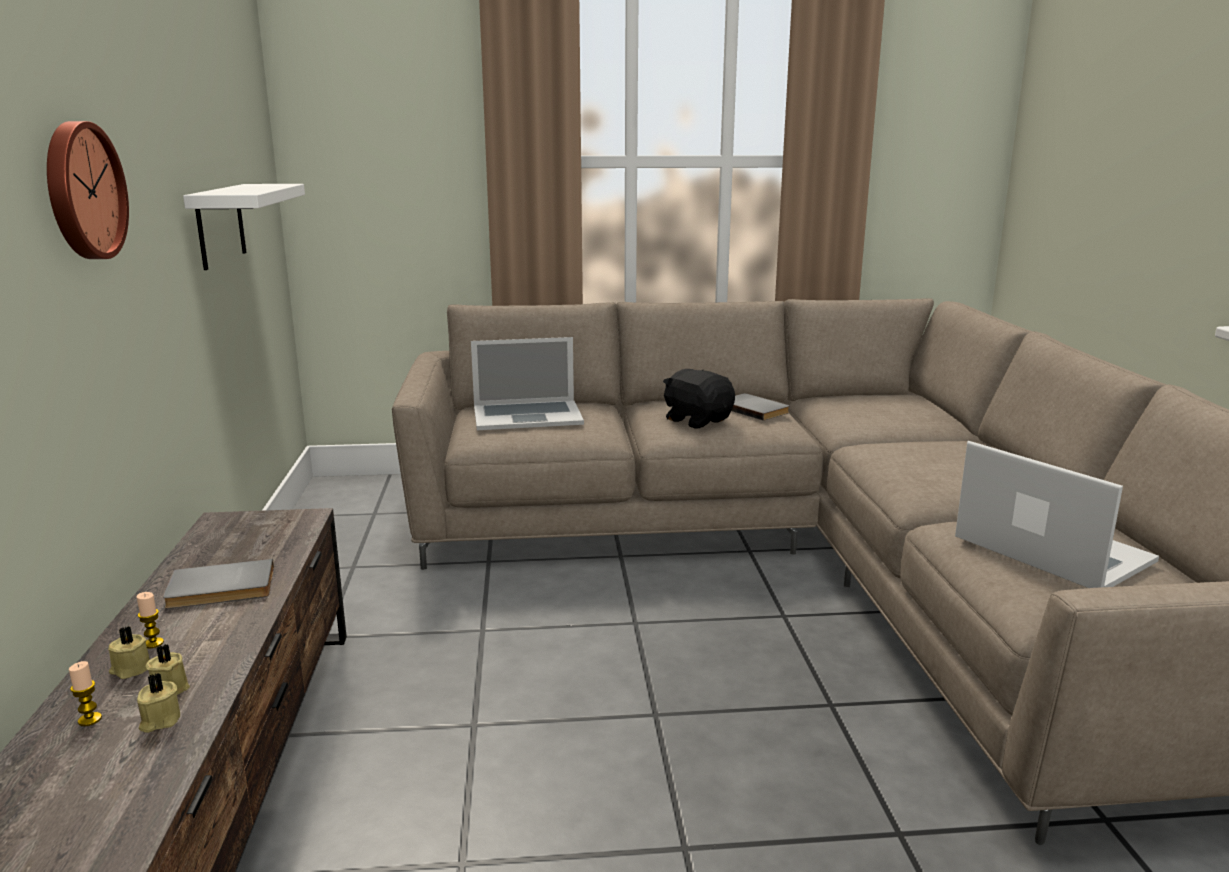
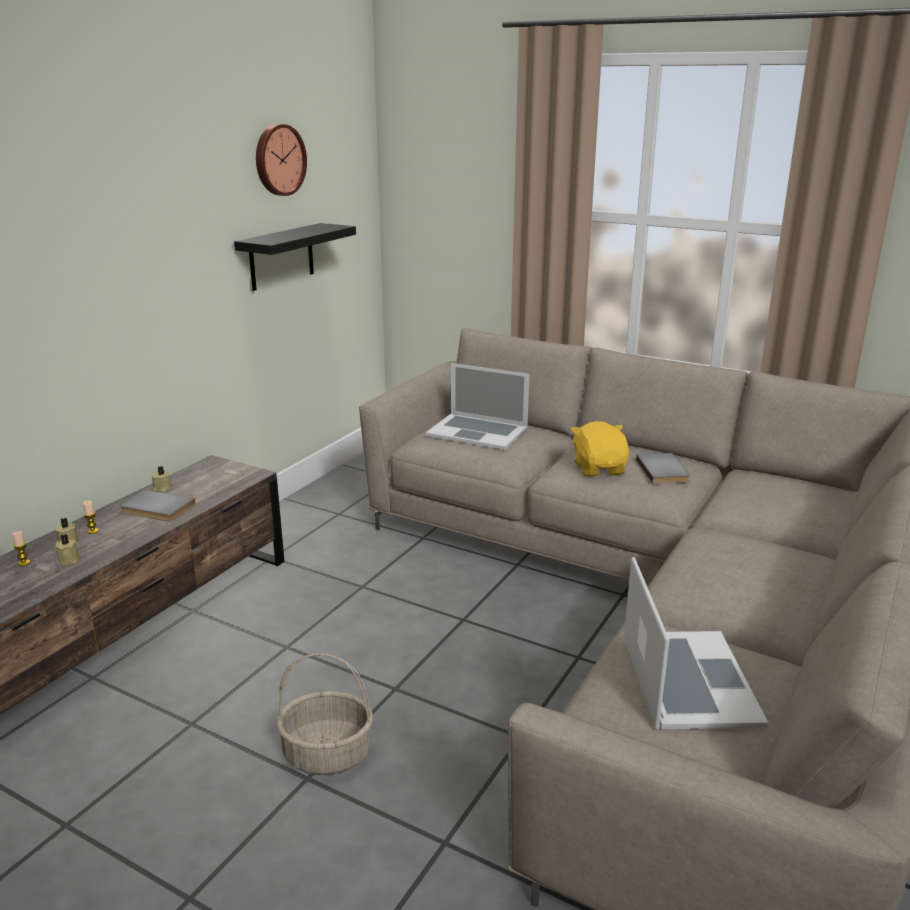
camera: 35 degrees right, 5 degrees up
(81, 191) = (114, 253): wall clock -> wall clock (278, 160)
(159, 721) = (45, 575): beige candle -> beige candle (162, 488)
(220, 225) = (281, 256): white shelf -> black shelf
(672, 813) = (326, 754): none -> basket
(697, 420) = (599, 469): black plush toy -> yellow plush toy

